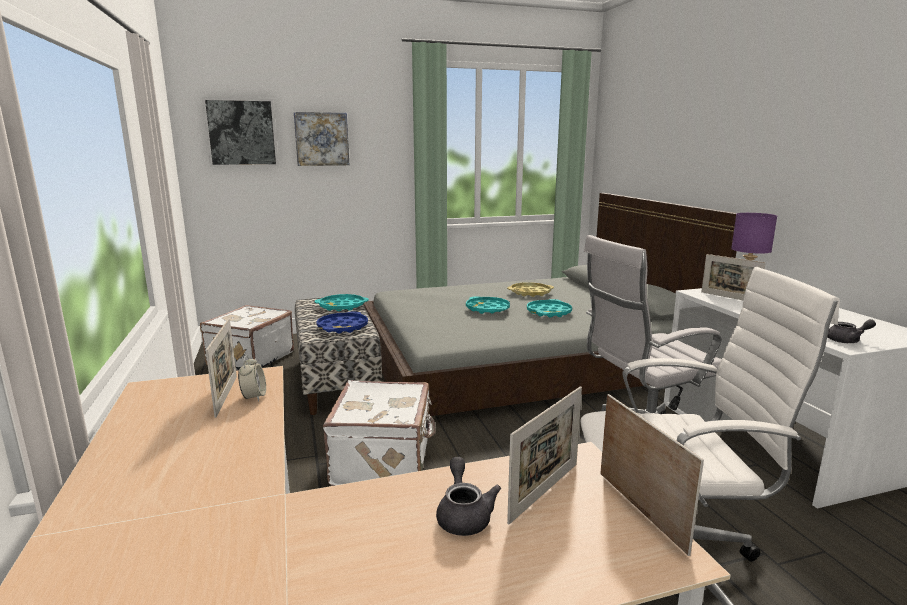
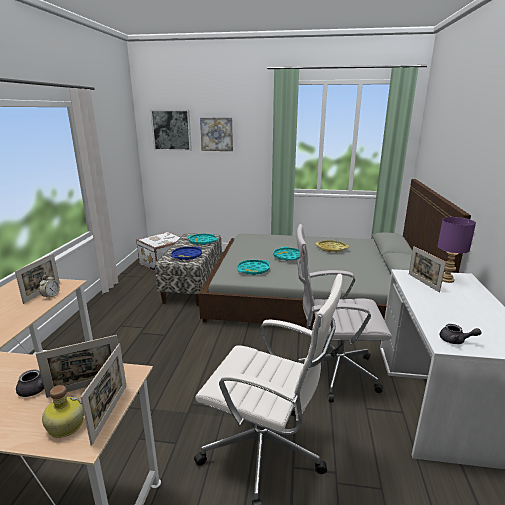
camera: 25 degrees right, 5 degrees up
(384, 461) = (172, 340): white suitcase -> none
(549, 312) = (325, 266): turquoise tray -> turquoise tray (253, 270)
(605, 547) = (64, 425): none -> bottle

